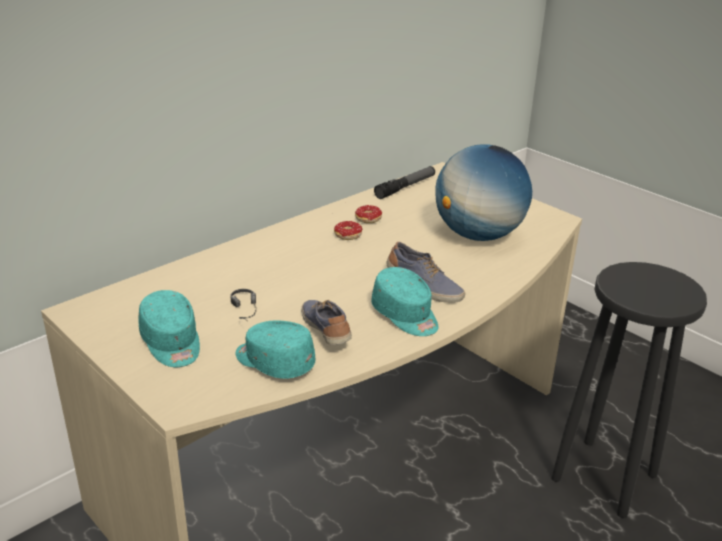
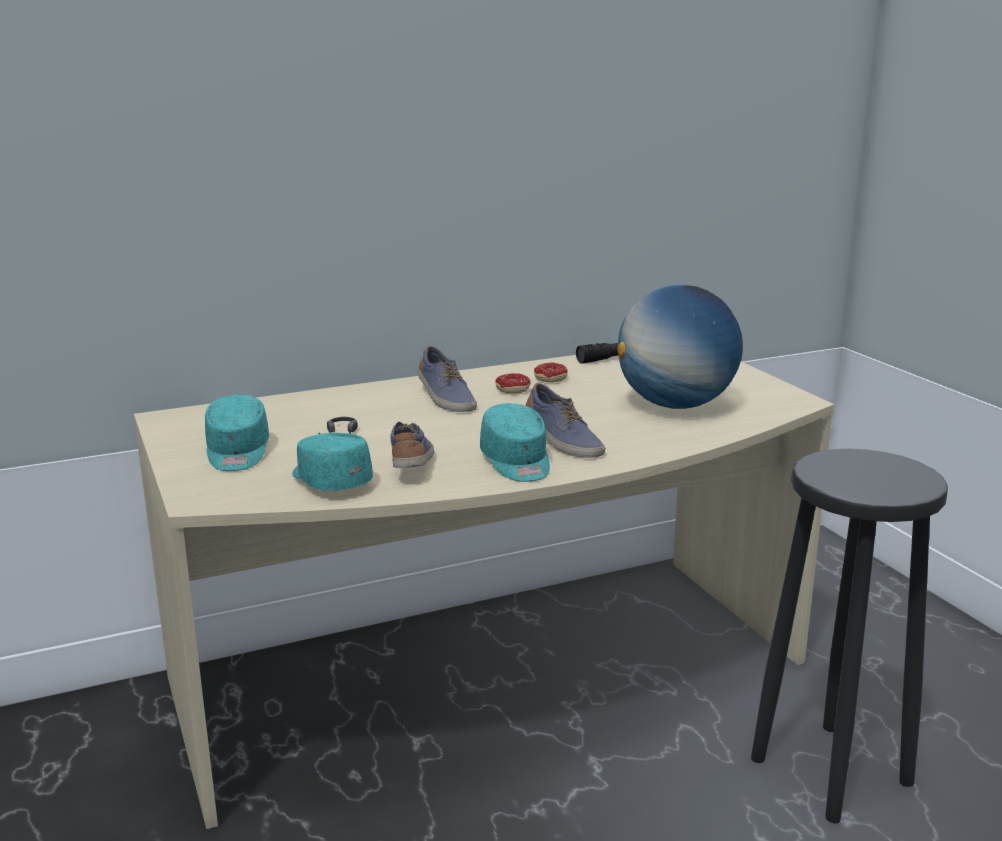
camera: 20 degrees right, 10 degrees down
(301, 252) = (445, 398): none -> shoe

